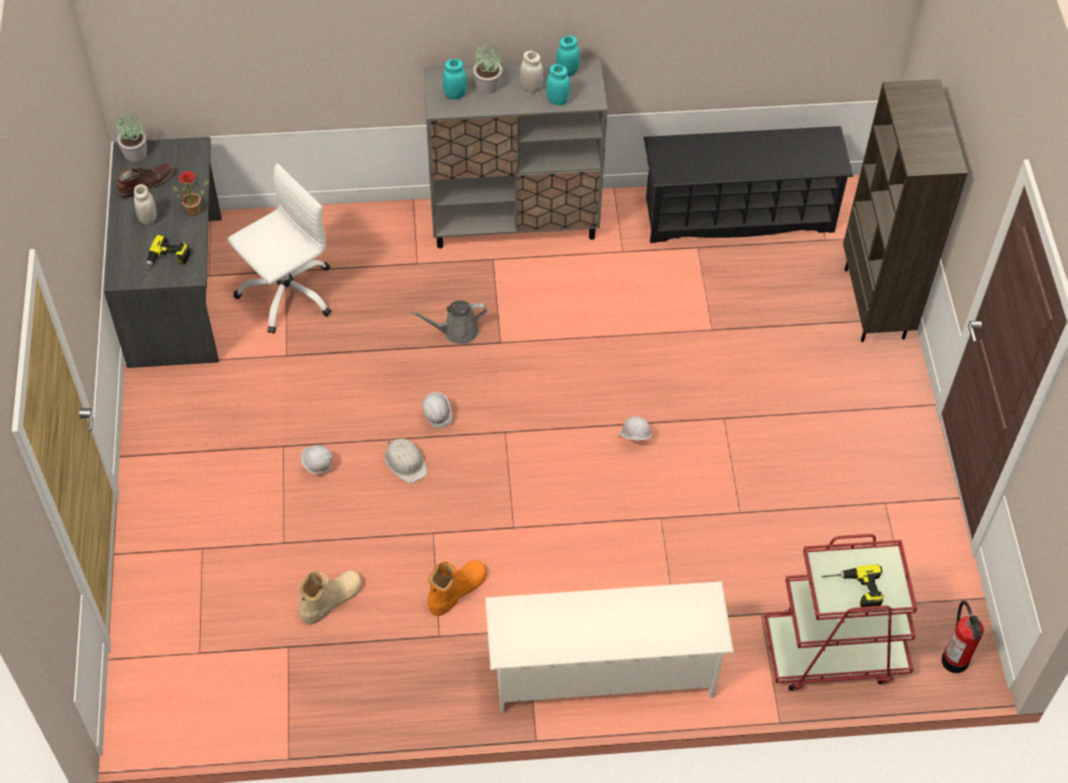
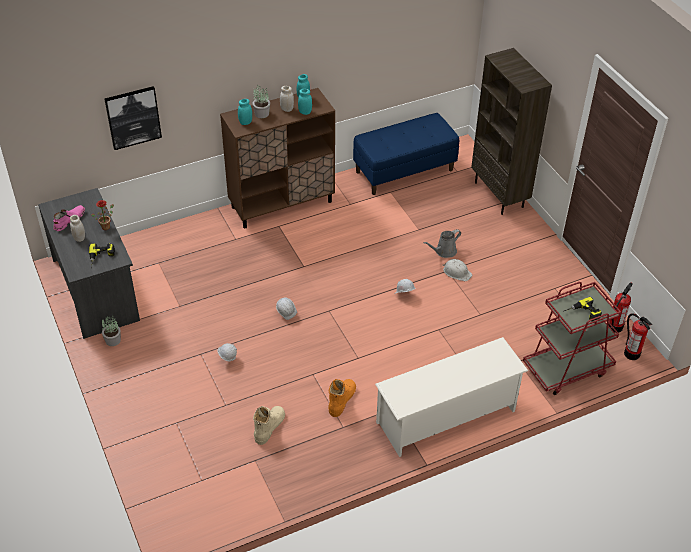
camera: 20 degrees left, 10 degrees down
(135, 153) = (55, 206): potted plant -> potted plant (113, 340)
(146, 183) = (69, 220): brown boot -> pink boot
(275, 46) = (133, 117): none -> picture
(286, 292) = (165, 273): white office chair -> none
(406, 462) = (278, 342): white hard hat -> white hard hat (457, 272)
(457, 331) = (276, 267): grey watering can -> grey watering can (444, 252)
(515, 221) = (282, 204): grey cabinet -> brown cabinet
(738, 214) = (404, 170): black shoe rack -> blue bench
(950, 603) = (614, 327): none -> fire extinguisher

